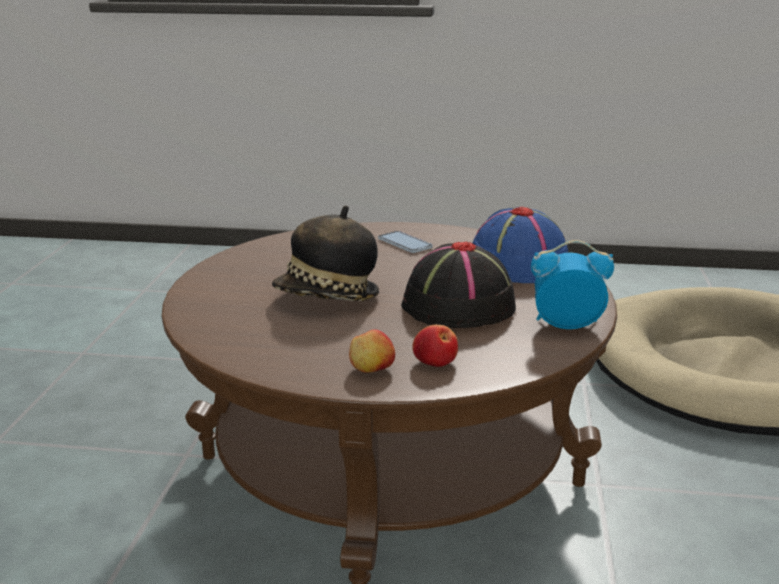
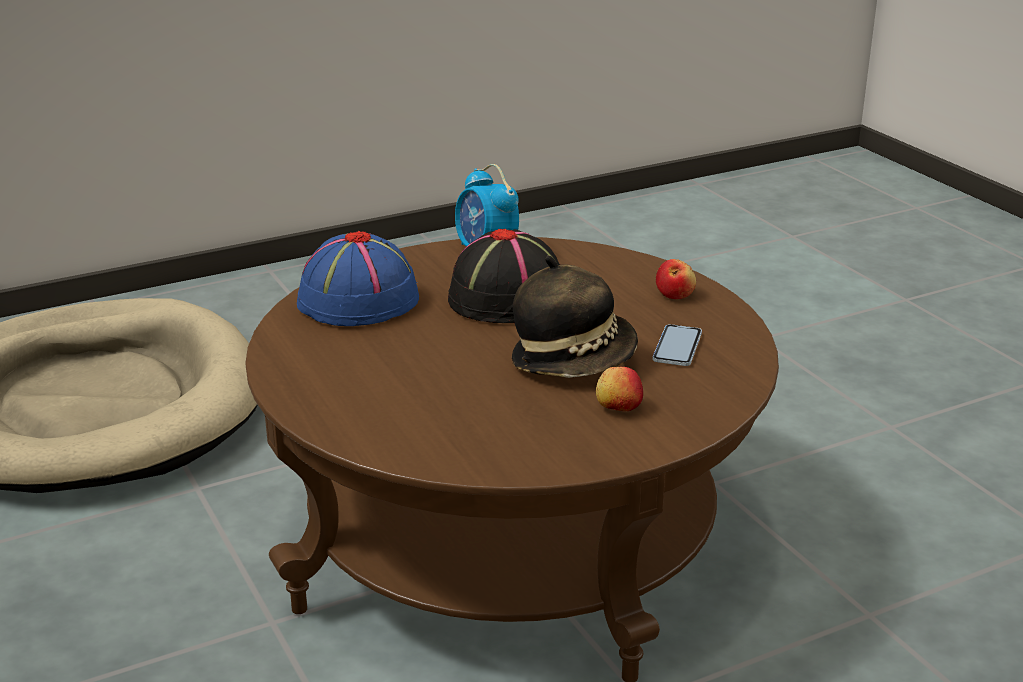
camera: 125 degrees left, 5 degrees up
(404, 243) = (358, 376): phone -> phone (677, 347)
(435, 362) = (626, 278): apple -> apple (618, 407)

